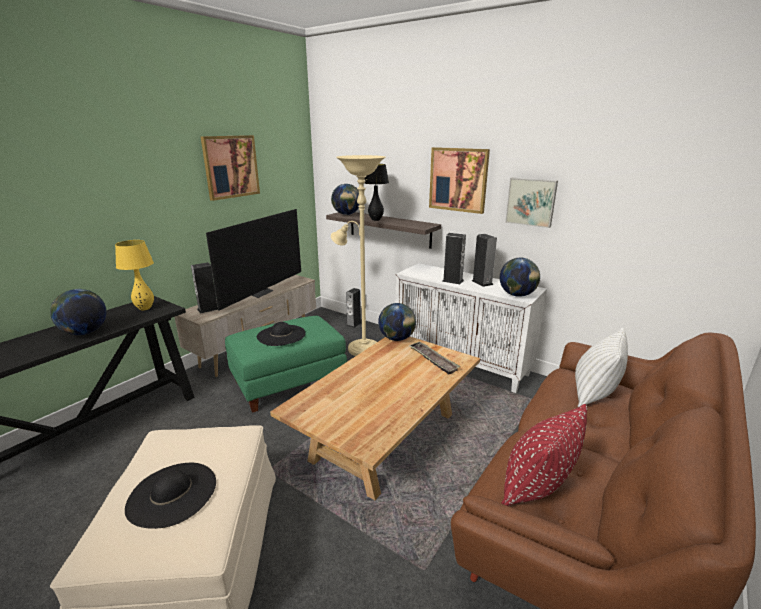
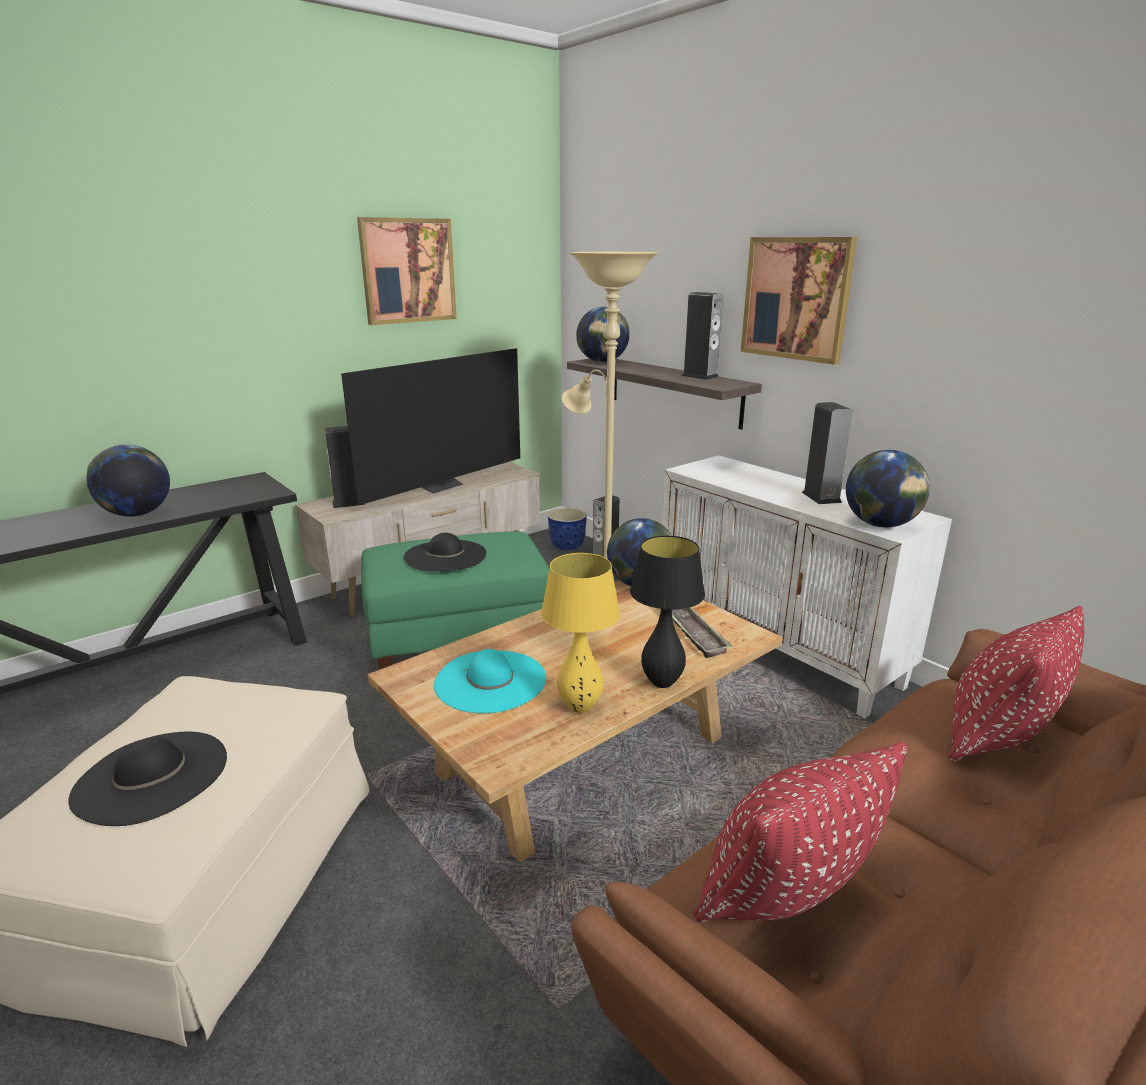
camera: 15 degrees right, 0 degrees up
(145, 308) = (240, 489): yellow table lamp -> yellow table lamp (580, 707)
(329, 319) = (567, 546): none -> planter
(342, 404) = (490, 681): none -> turquoise hat
(375, 220) = (645, 372): black table lamp -> black table lamp (661, 682)
(452, 281) = (764, 489): speaker -> speaker (700, 376)
(531, 202) = (931, 342): picture -> none
(594, 393) = (998, 737): white pillow -> red pillow

